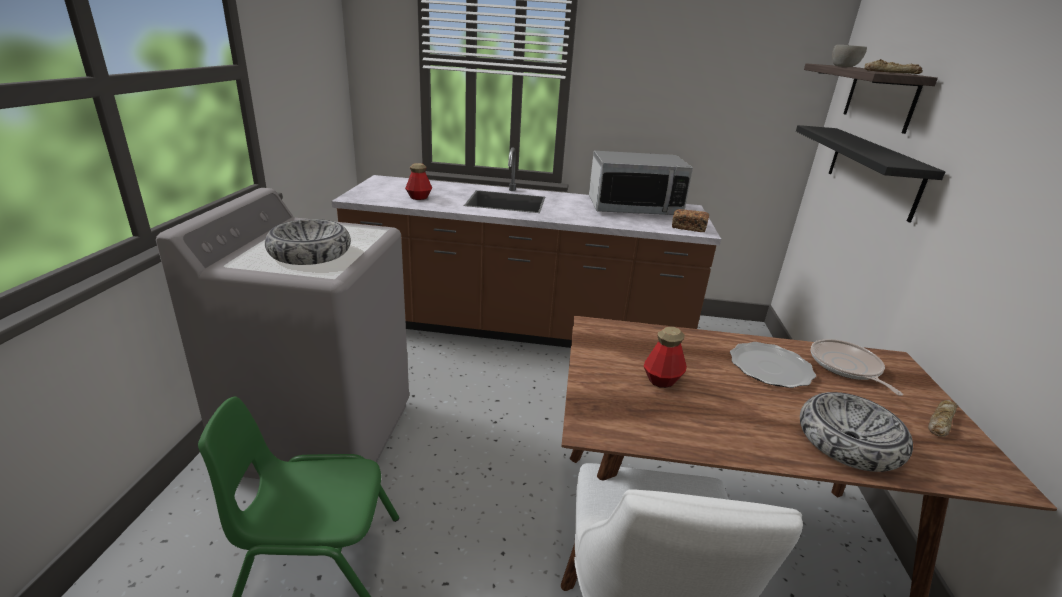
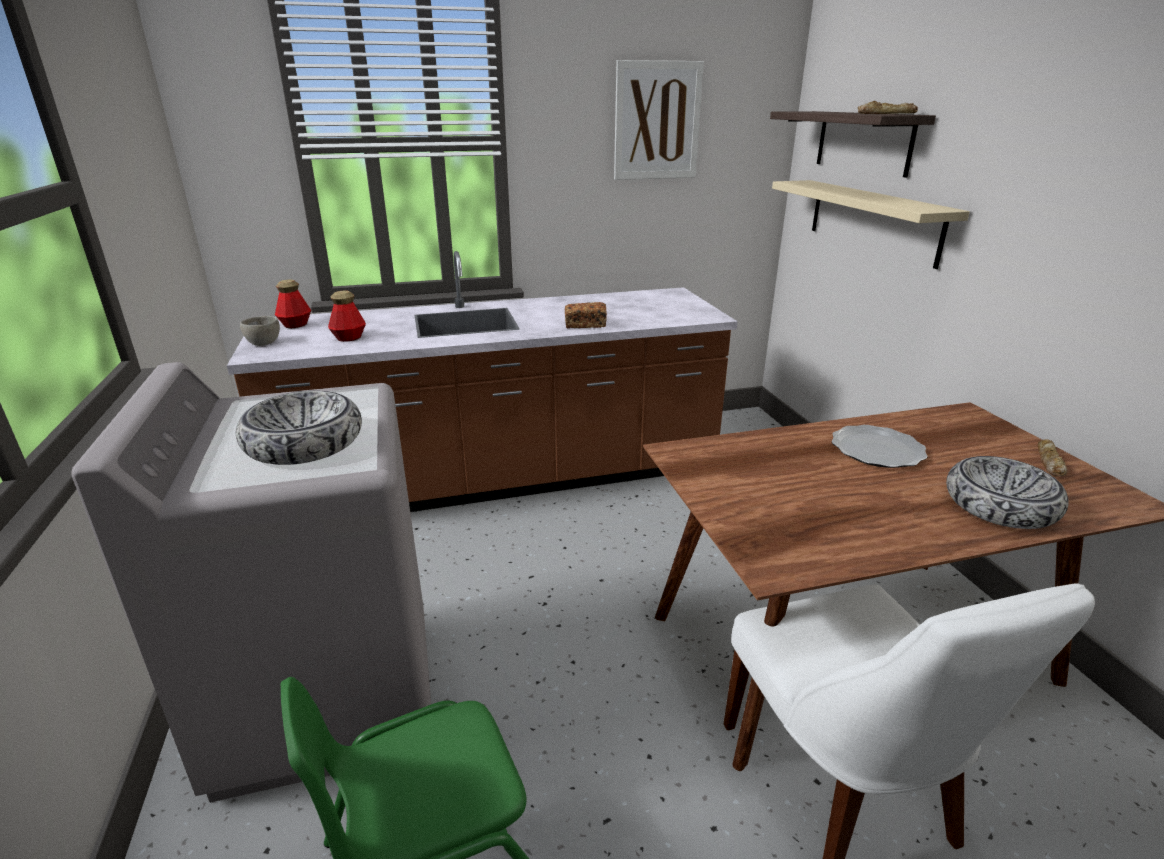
camera: 20 degrees left, 0 degrees up
(633, 208) = (618, 303): microwave -> none
(662, 380) = (793, 493): bottle -> bottle (295, 325)
(688, 228) = (695, 315): bread -> bread (585, 325)
(701, 63) = (657, 121): none -> picture
(844, 66) = (818, 111): grey bowl -> grey bowl (264, 342)
(846, 367) = (937, 430): frying pan -> none
(872, 170) = (872, 220): black shelf -> beige shelf

